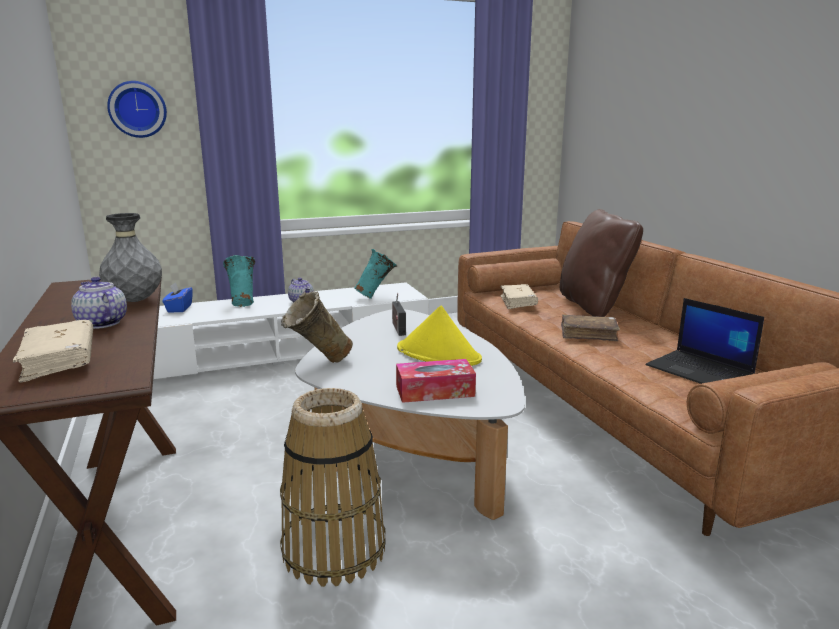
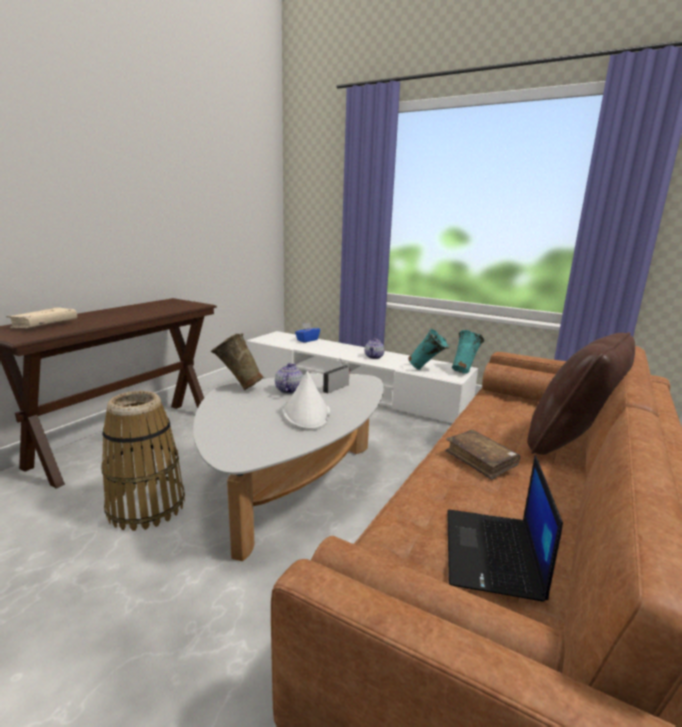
camera: 50 degrees right, 0 degrees up
(101, 323) = (110, 317): teapot -> teapot (288, 390)
(135, 301) = (156, 312): grey vase -> none
(137, 109) = (317, 206): wall clock -> none
(242, 304) = (340, 348): turquoise vase -> turquoise vase (464, 371)
(435, 391) = (234, 431): tissue box -> none
(439, 354) = (306, 413): yellow hat -> white hat
(518, 302) = (497, 409): beige book -> none

